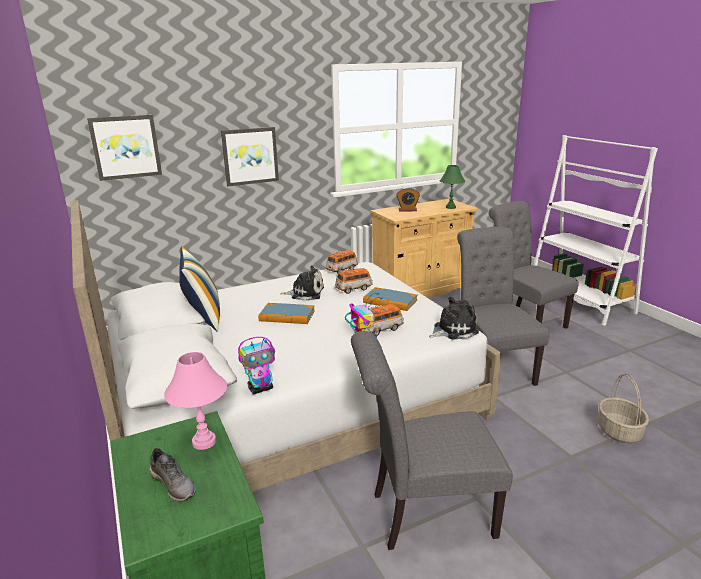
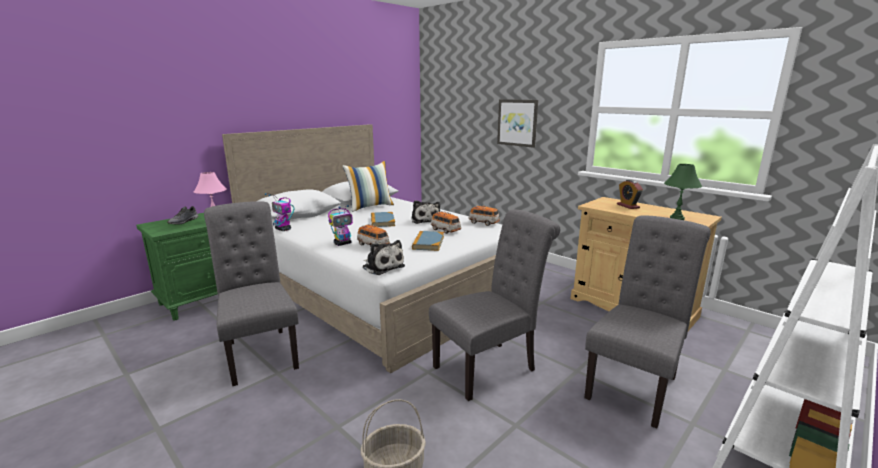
camera: 70 degrees right, 5 degrees down
(126, 147) = (448, 105): picture -> none

